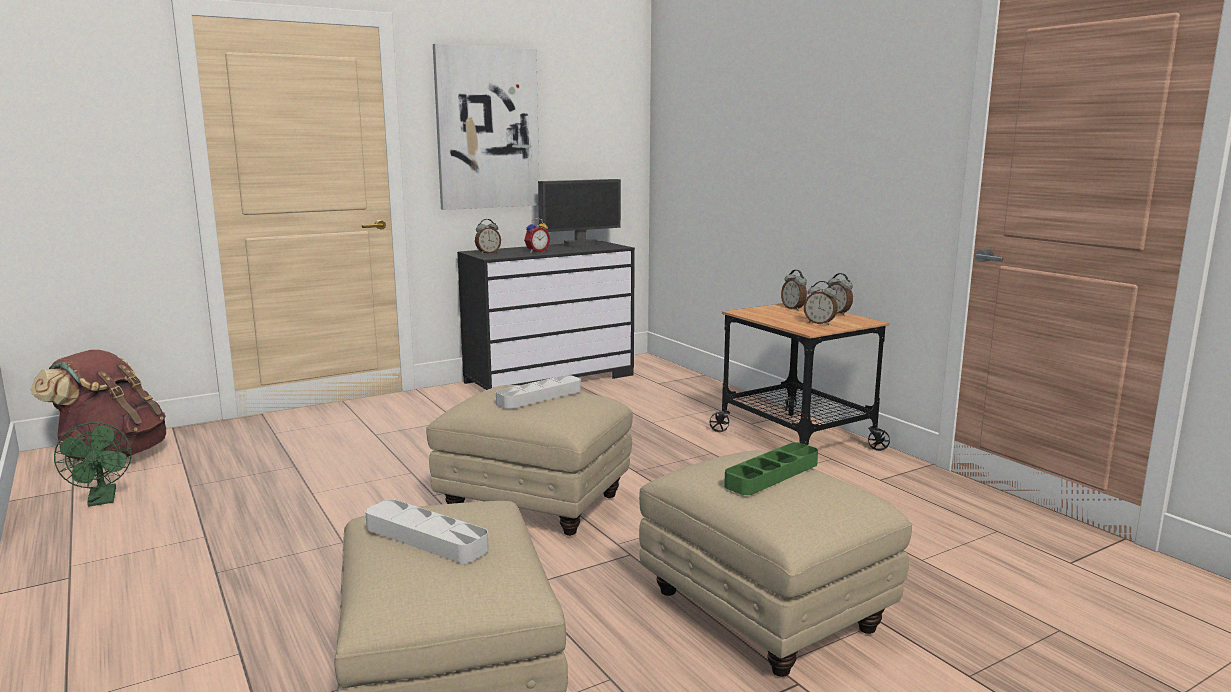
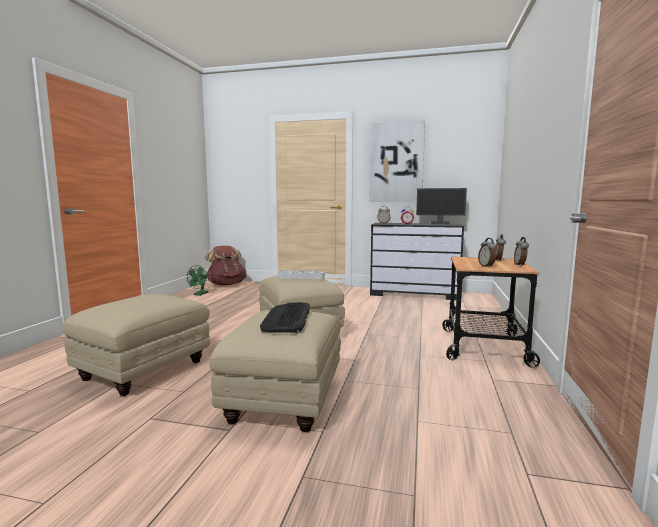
camera: 45 degrees right, 5 degrees down
(426, 538) = (136, 300): grey tray -> none
(772, 474) = (287, 318): green tray -> keyboard

